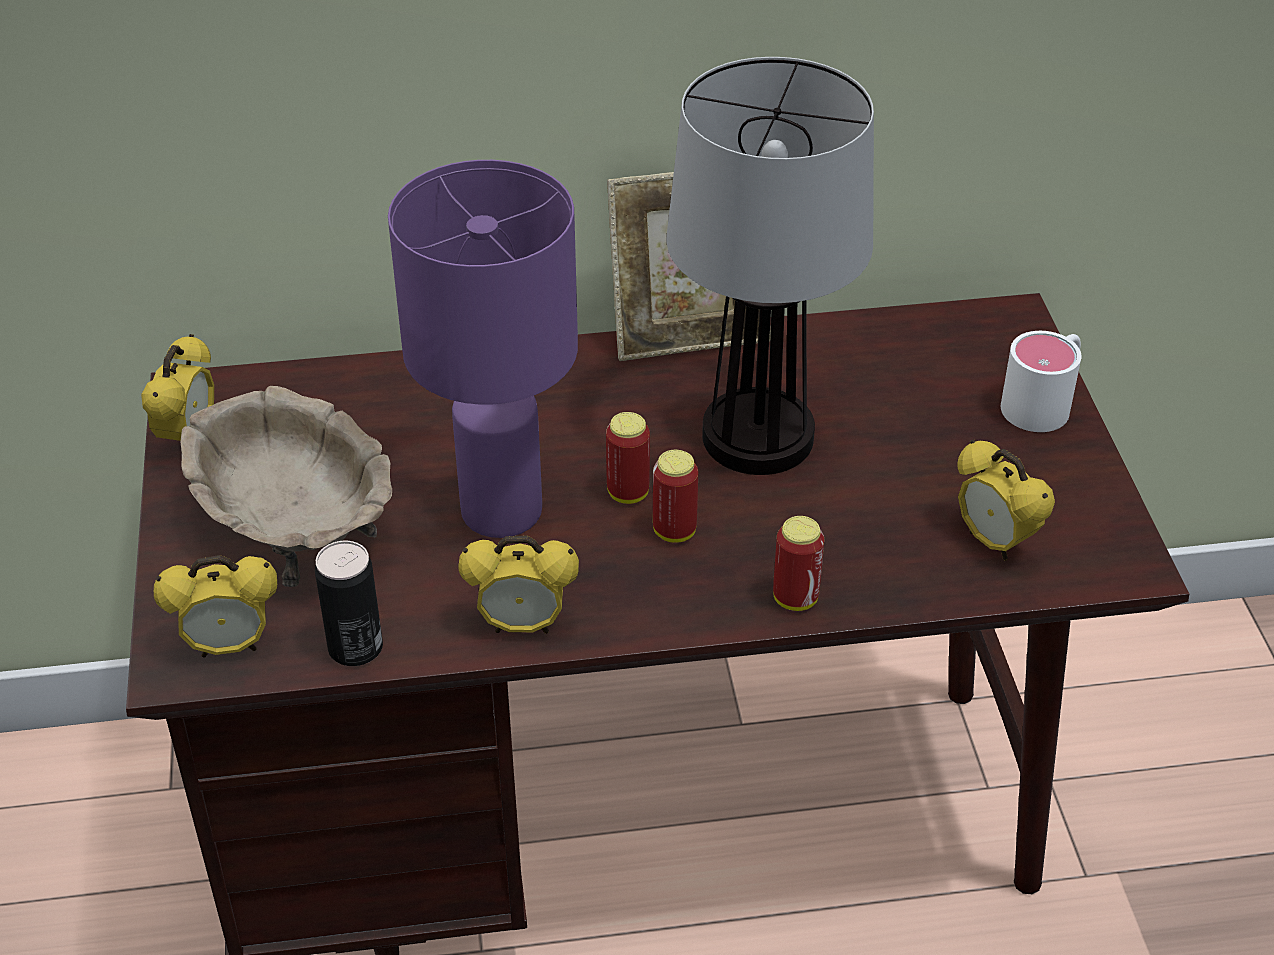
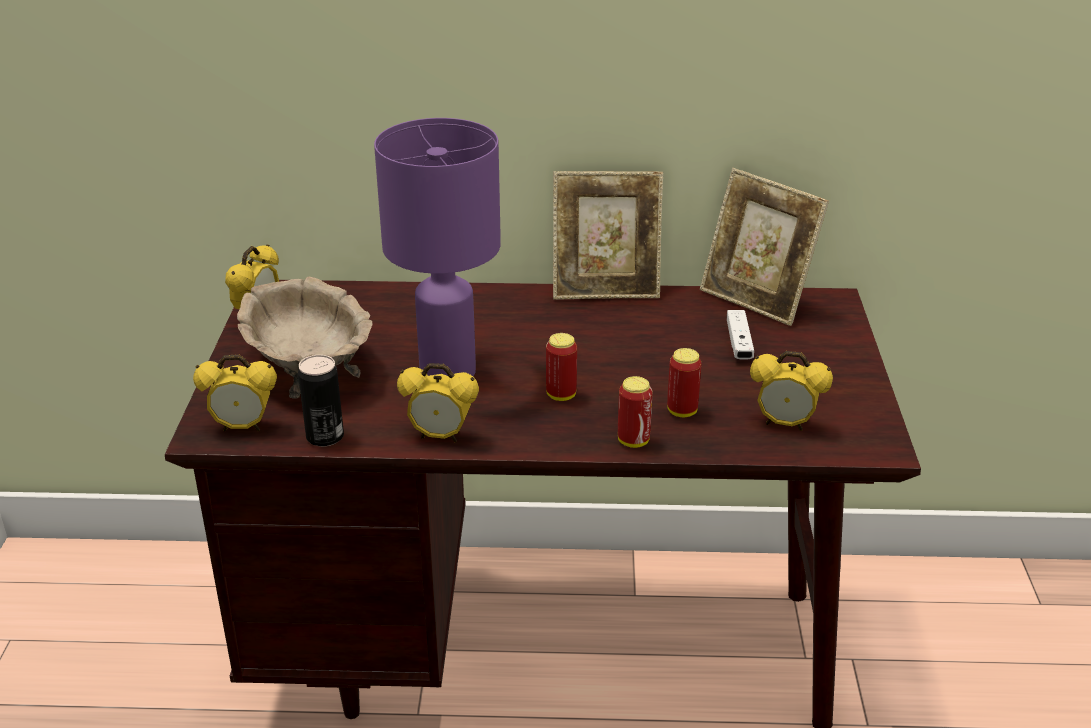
camera: 10 degrees right, 10 degrees down
(628, 493) = (536, 371): can -> can (682, 411)
(756, 439) = (634, 350): table lamp -> none
(900, 409) = (739, 343): none -> white game controller
(906, 330) = (756, 300): none -> picture frame
(994, 543) = (785, 424): alarm clock -> alarm clock turned 45 degrees counterclockwise
(1044, 401) = (843, 348): white mug -> none

